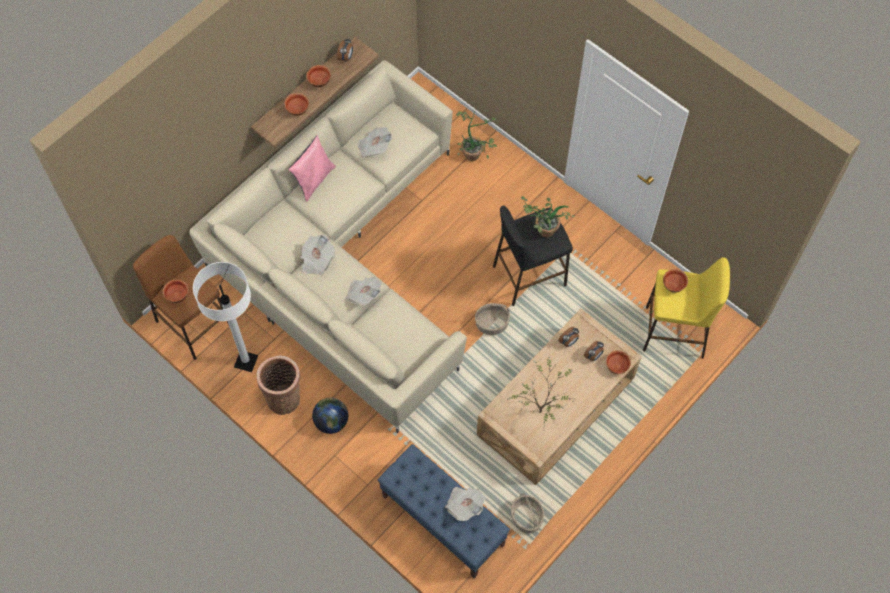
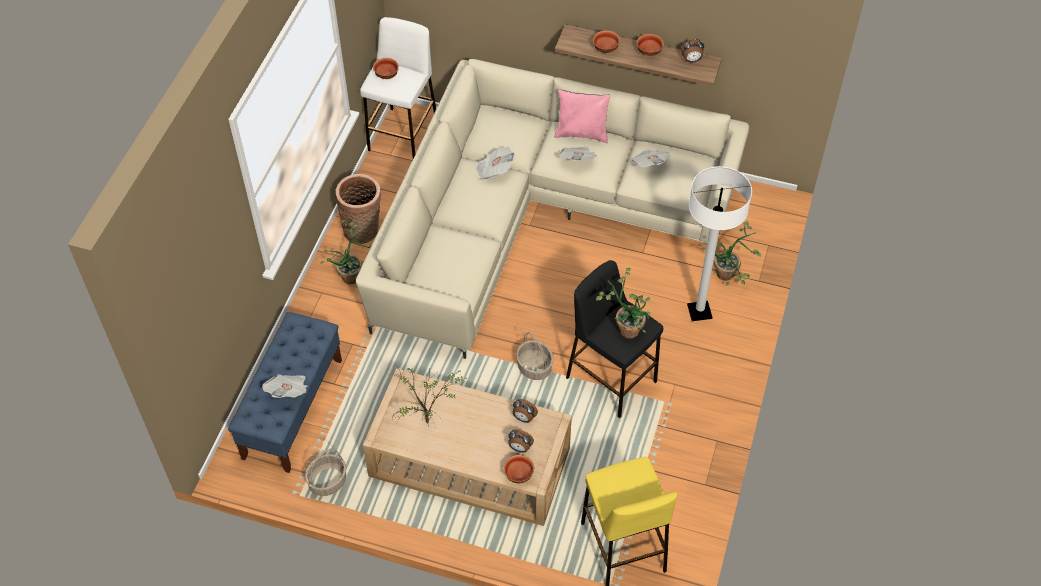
camera: 65 degrees right, 10 degrees down
(193, 324) = (403, 135): brown stool -> white stool
(246, 361) = (385, 187): white floor lamp -> white floor lamp (699, 312)
(331, 421) = (356, 276): globe -> potted plant
(363, 294) = (477, 220): newspaper -> newspaper (577, 160)
(674, 285) = (632, 476): bowl -> none

